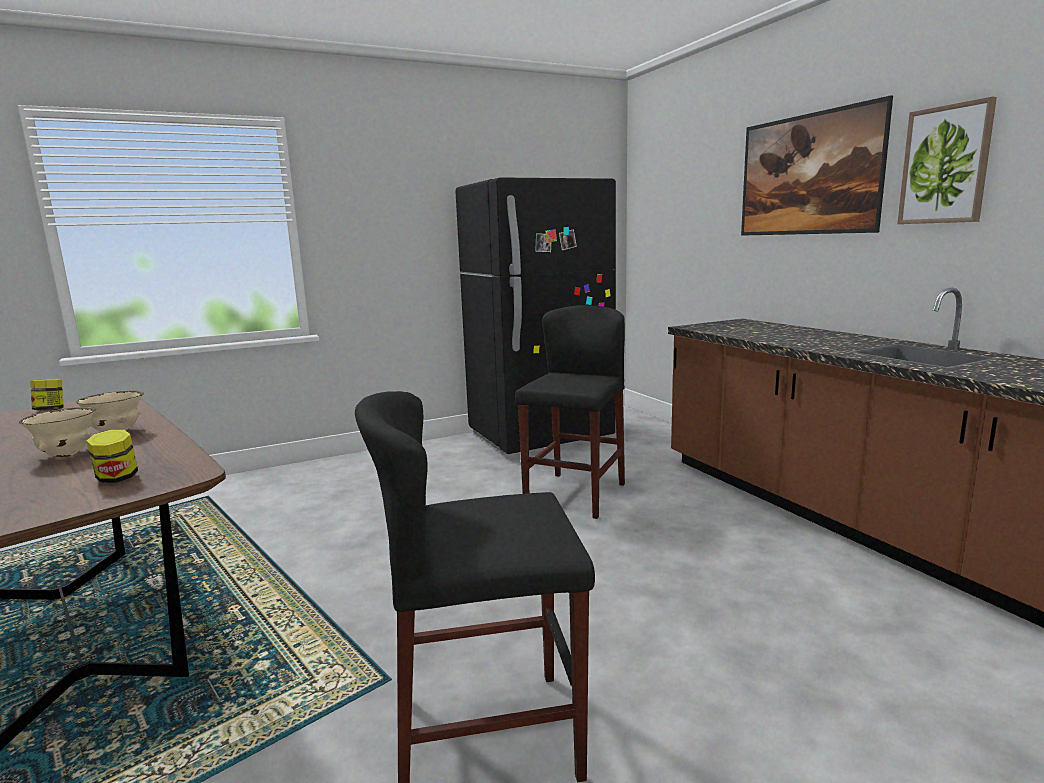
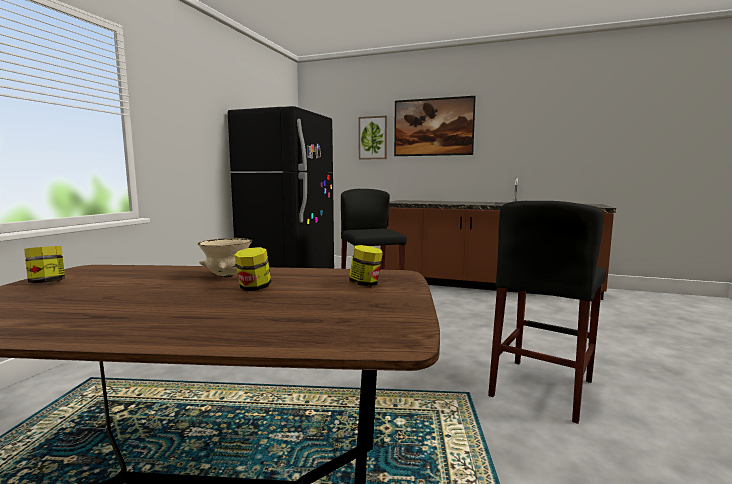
camera: 45 degrees left, 5 degrees down
(67, 455) = (254, 288): beige bowl -> jar
(945, 165) = (501, 127): picture -> picture (373, 138)

